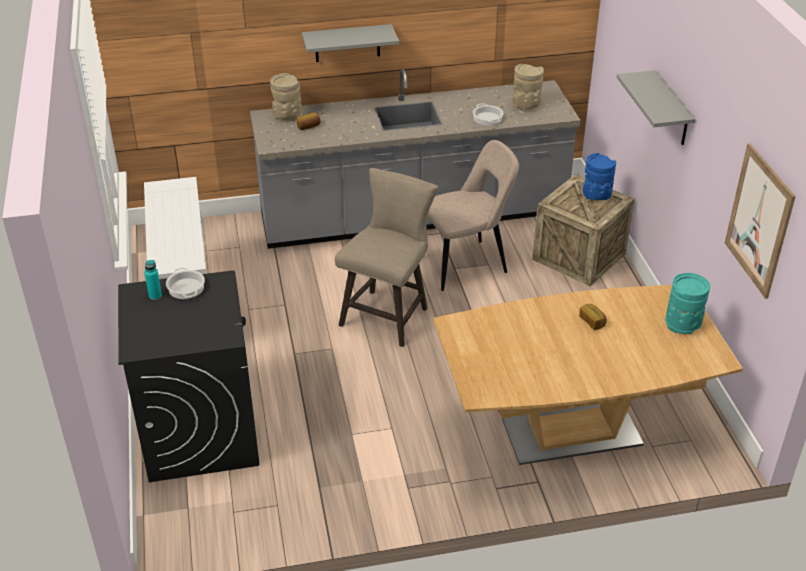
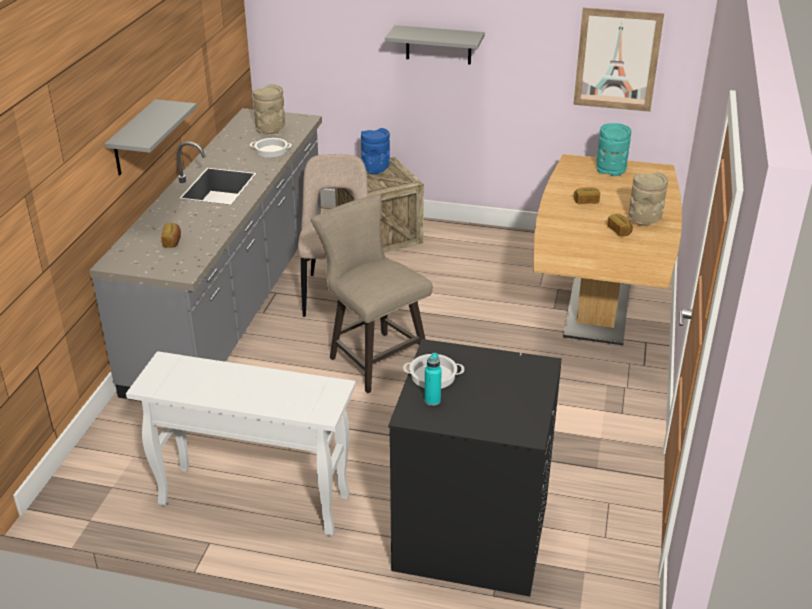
camera: 65 degrees left, 5 degrees down
(287, 116) = (134, 249): beige vase -> beige vase (644, 220)
(549, 356) = (619, 231): none -> bread

